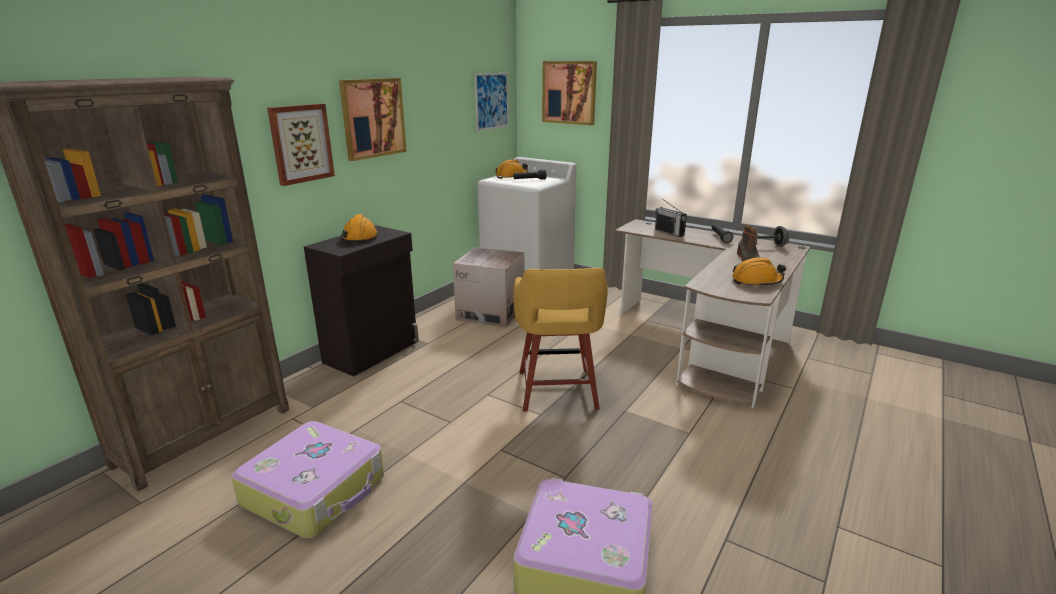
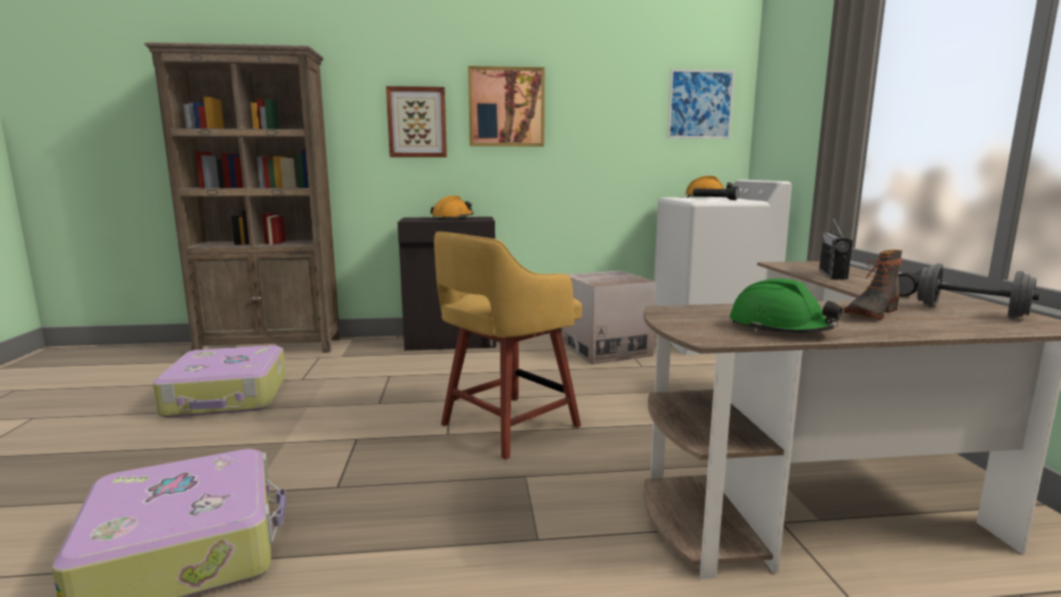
camera: 50 degrees right, 10 degrees down
(569, 92) = (797, 83): picture -> none
(756, 281) = (780, 329): orange hard hat -> green hard hat

